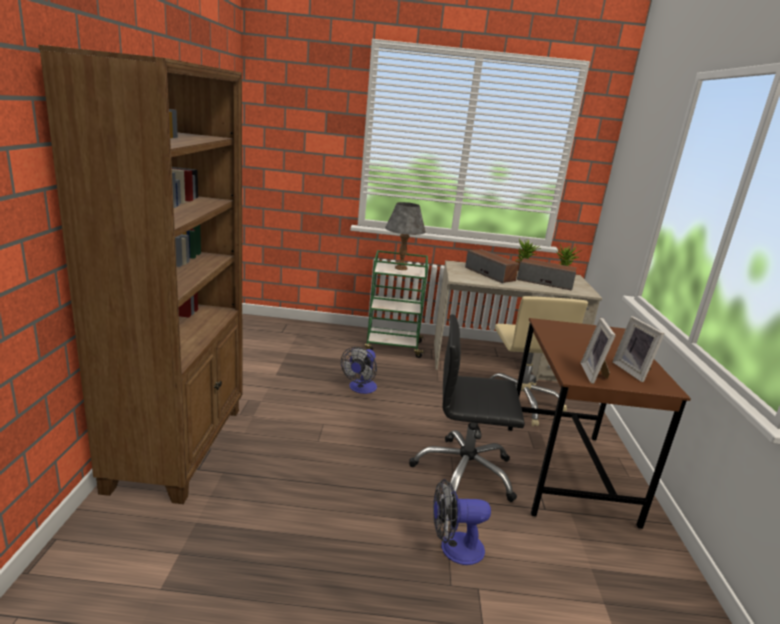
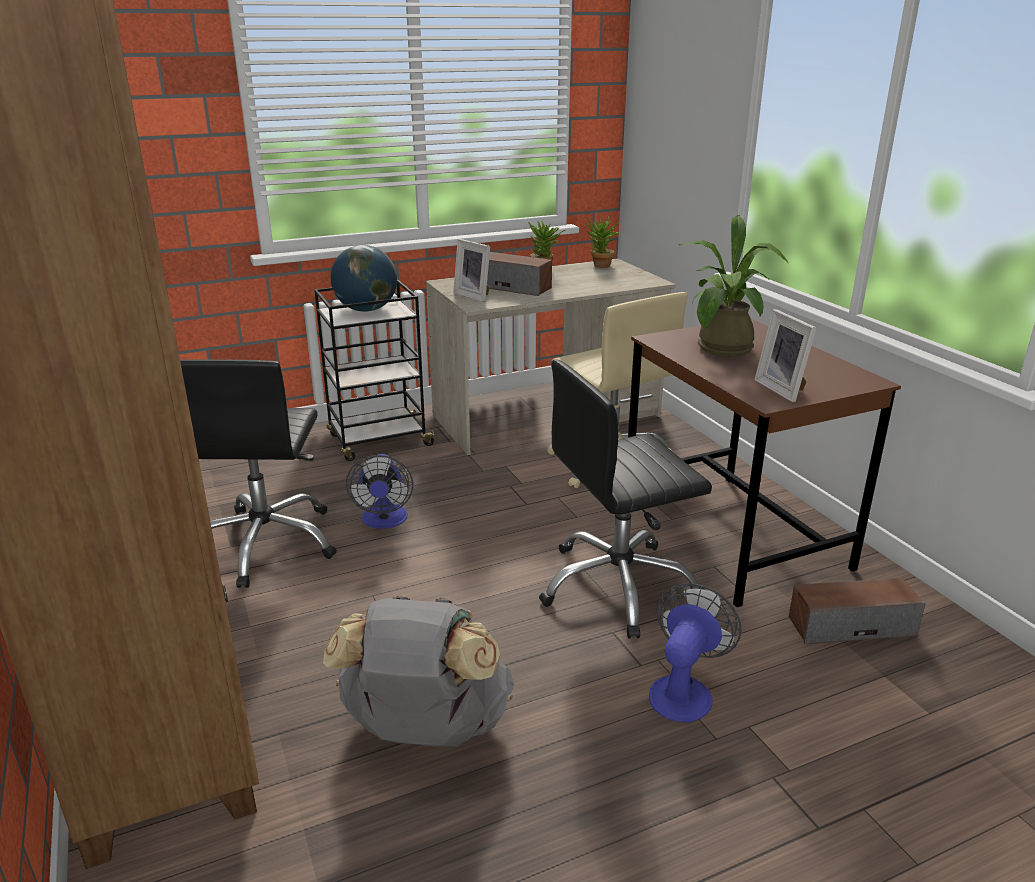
camera: 25 degrees left, 5 degrees up
(292, 502) = (425, 729): none -> grey backpack
(293, 379) = (266, 543): none -> black office chair
(392, 347) = (378, 441): green cart -> black cart
(400, 268) = (366, 310): grey table lamp -> globe
(454, 548) = (683, 690): fan -> fan turned 150 degrees clockwise
(544, 282) = (588, 280): speaker -> speaker (850, 626)
(580, 341) = (722, 351): none -> potted plant
(633, 371) = (816, 371): picture frame -> picture frame (475, 295)

